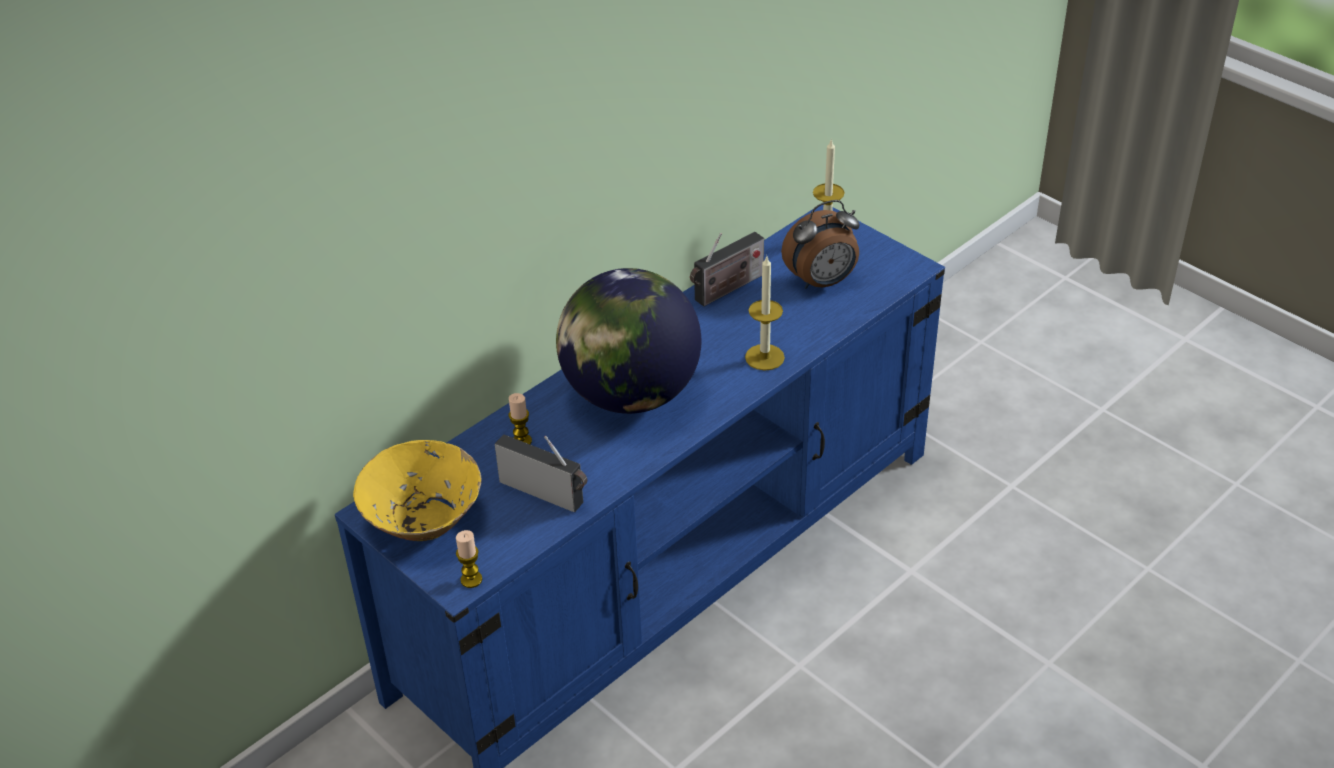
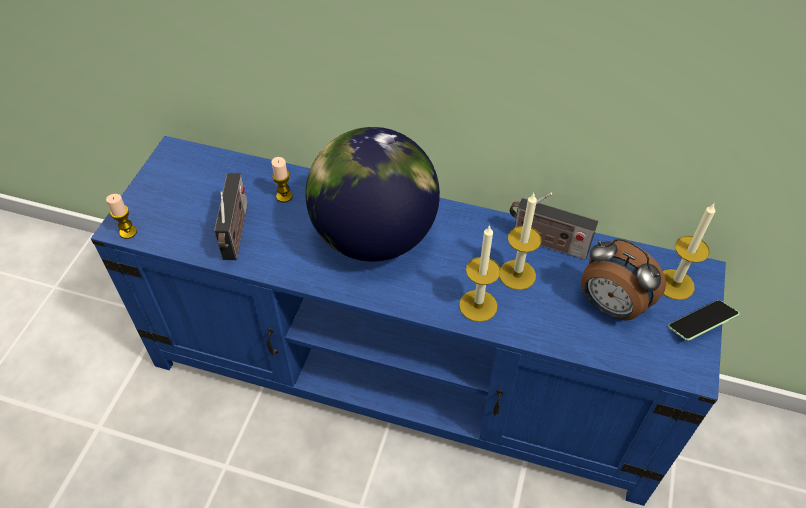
camera: 60 degrees right, 10 degrees up
(424, 520) = (177, 181): yellow bowl -> none
(748, 321) = (517, 274): none -> candle
(874, 243) = (700, 325): none -> phone

